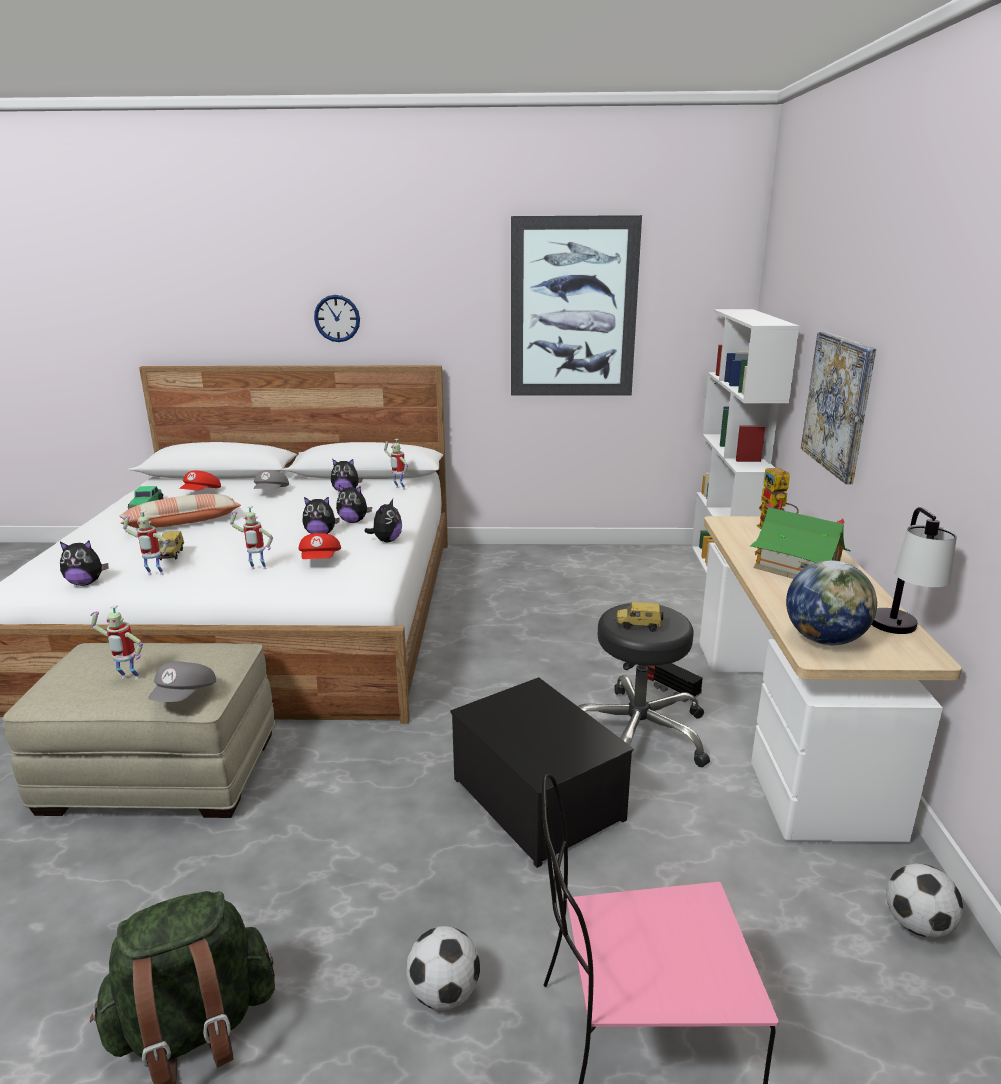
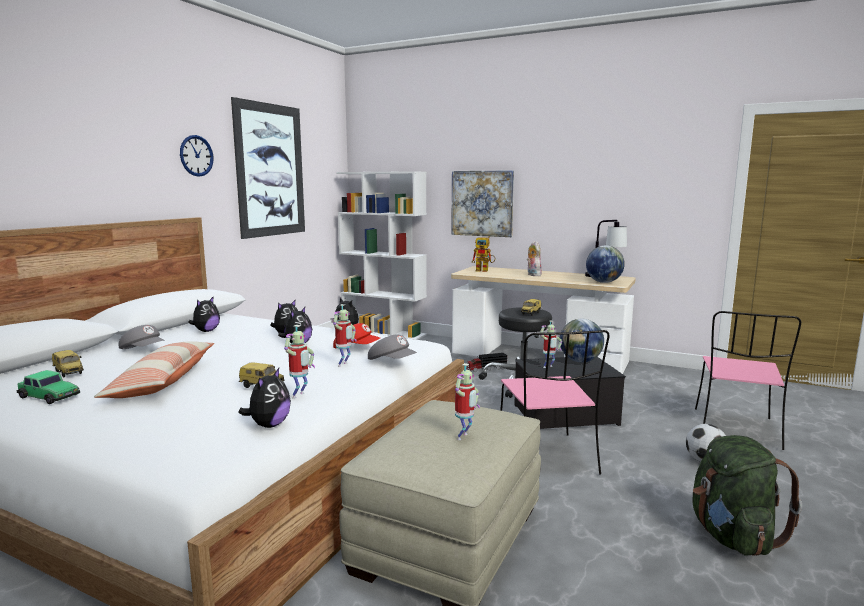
camera: 65 degrees left, 10 degrees down
(185, 696) = (511, 418): grey cap -> grey cap (392, 362)
(201, 493) = (70, 373): red cap -> toy car
(337, 318) = (102, 175): wall clock -> wall clock (196, 155)
(373, 806) = (547, 457): none -> pink chair
(399, 488) = (237, 319): toy robot -> toy robot (548, 367)
(580, 736) = (580, 361): none -> globe
(795, 569) = (532, 275): toy house -> plush toy
(917, 924) = (672, 373): football -> none

